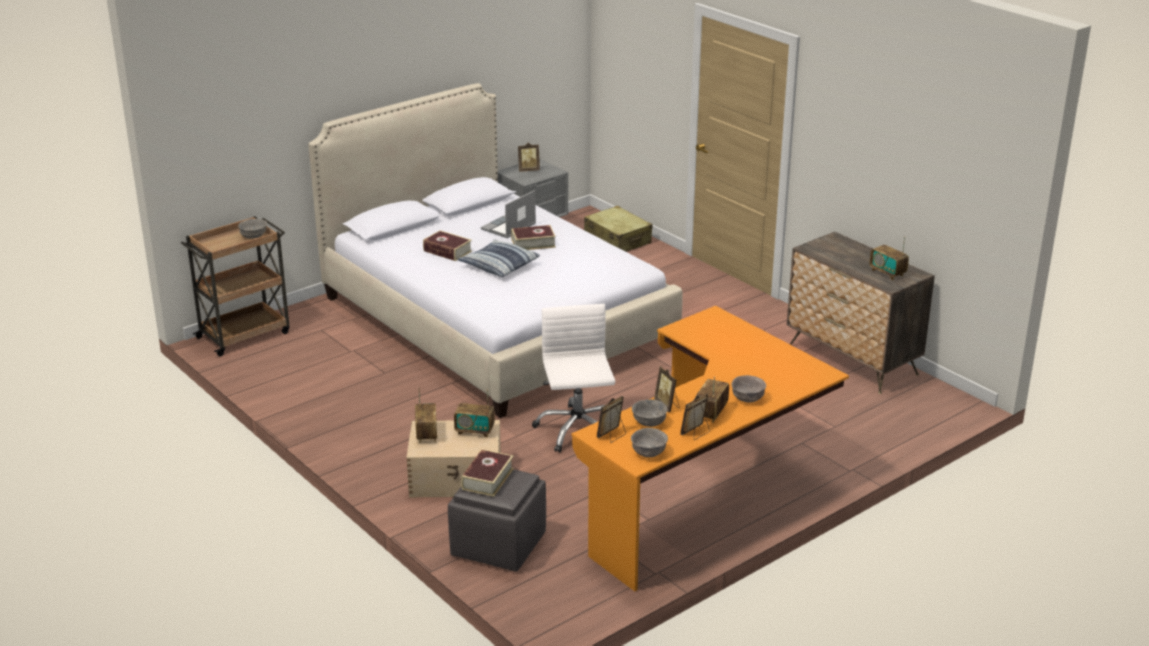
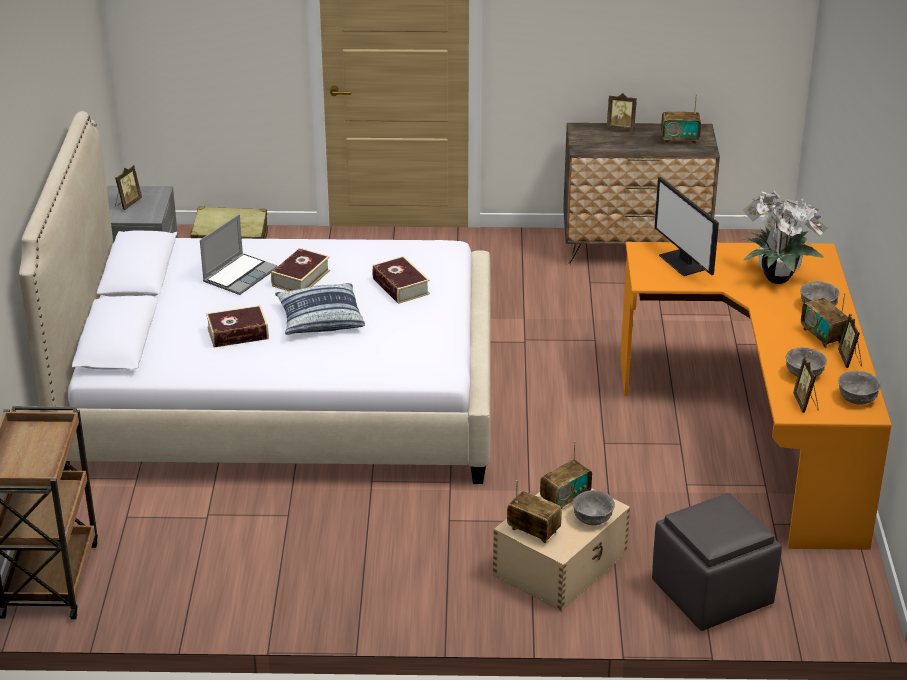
camera: 50 degrees left, 5 degrees up
(253, 236) = (44, 434): grey bowl -> grey bowl (593, 519)
(487, 479) = (710, 524): book -> book (401, 286)
(508, 227) = (240, 275): laptop -> laptop turned 135 degrees counterclockwise
(577, 429) = (564, 449): white office chair -> none
(667, 405) = (783, 351): picture frame -> picture frame (621, 128)
(722, 332) = (683, 262): none -> monitor
(760, 370) = (775, 277): none -> potted plant

